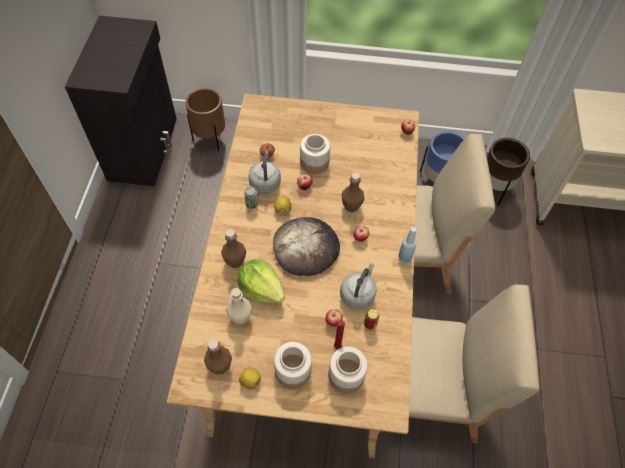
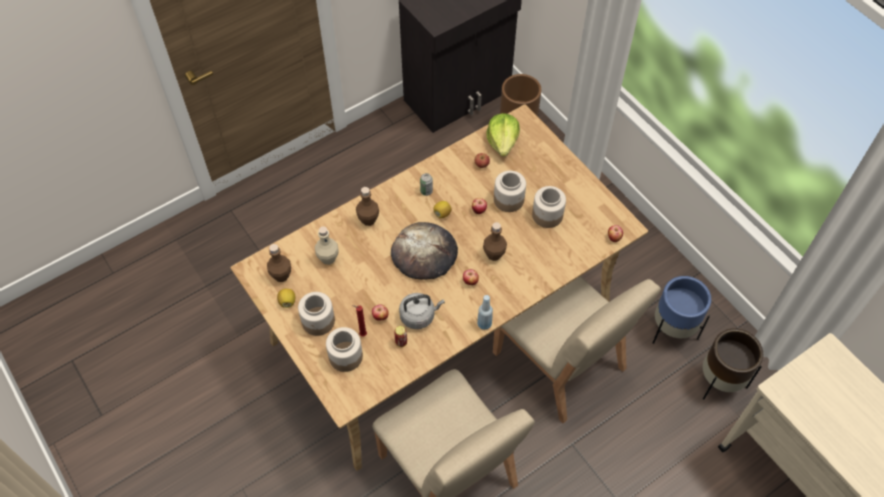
camera: 50 degrees right, 0 degrees up
(261, 288) = (363, 253): lettuce -> lettuce (502, 142)
(265, 182) = (455, 183): grey kettle -> none
(351, 151) = (548, 215): none -> jar

